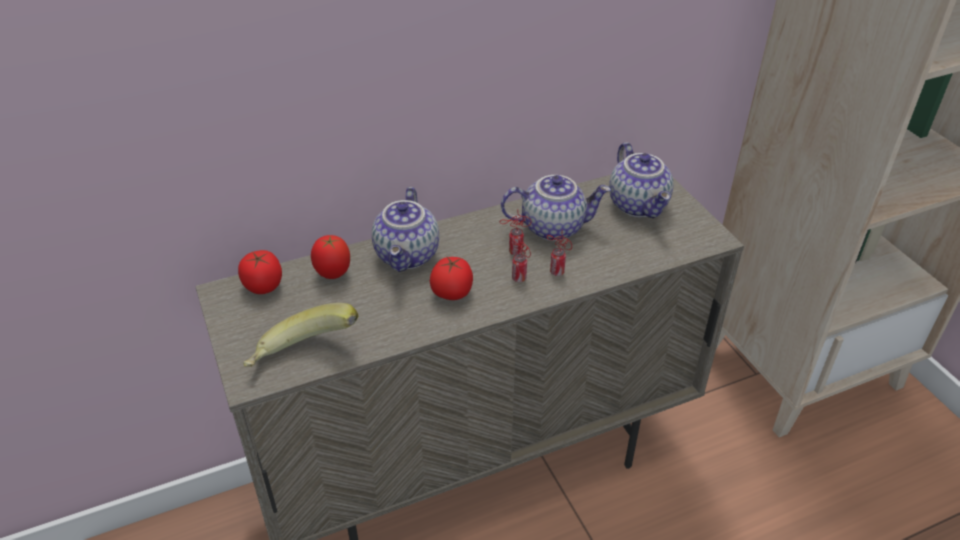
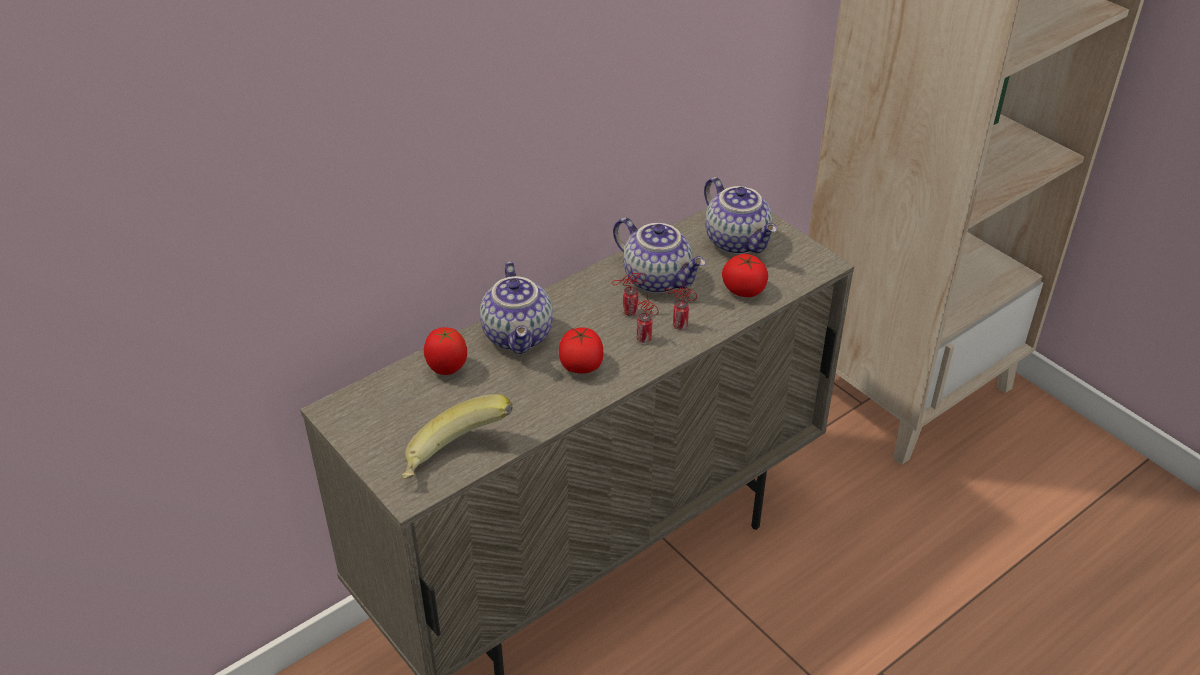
camera: 15 degrees left, 0 degrees up
(263, 285) = (377, 395): tomato -> tomato (744, 290)
(553, 227) = (658, 279): teapot -> teapot turned 60 degrees clockwise

